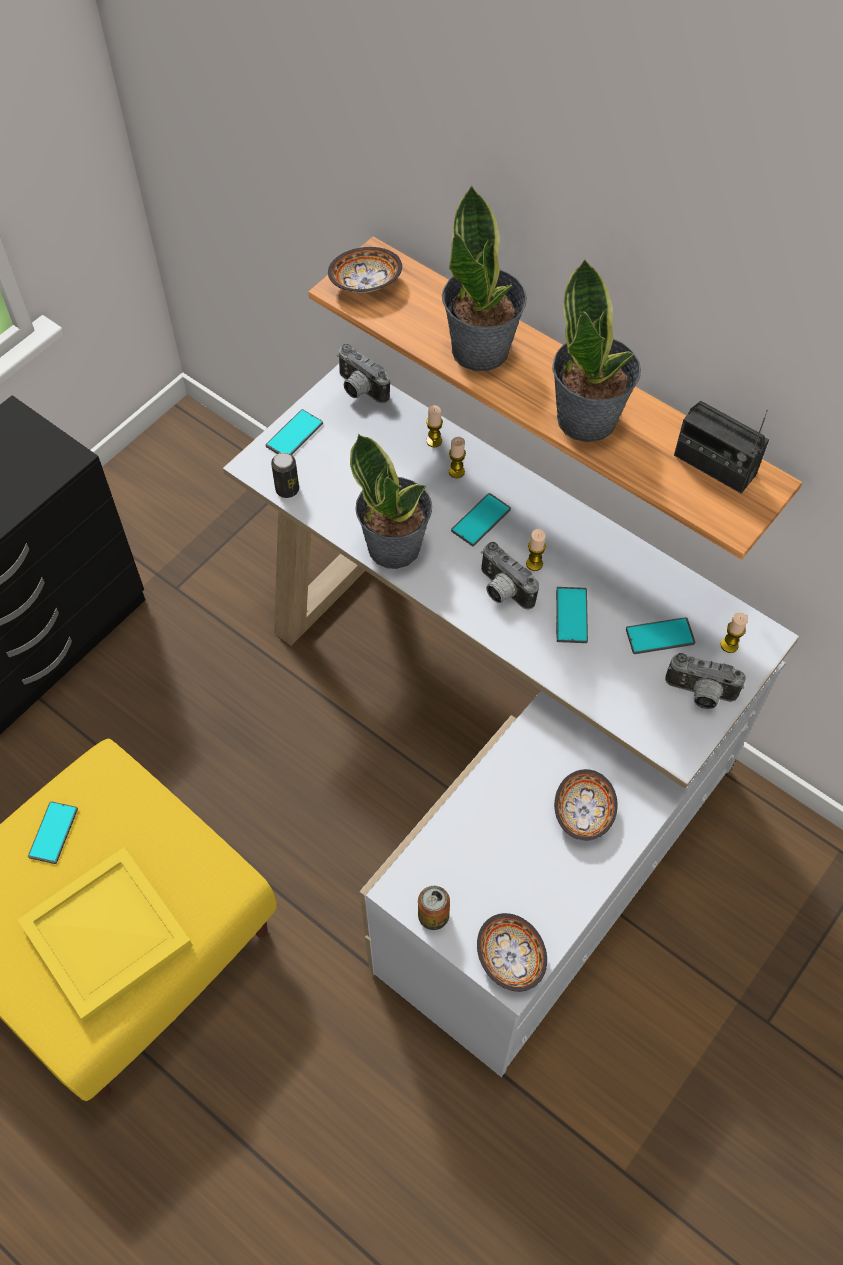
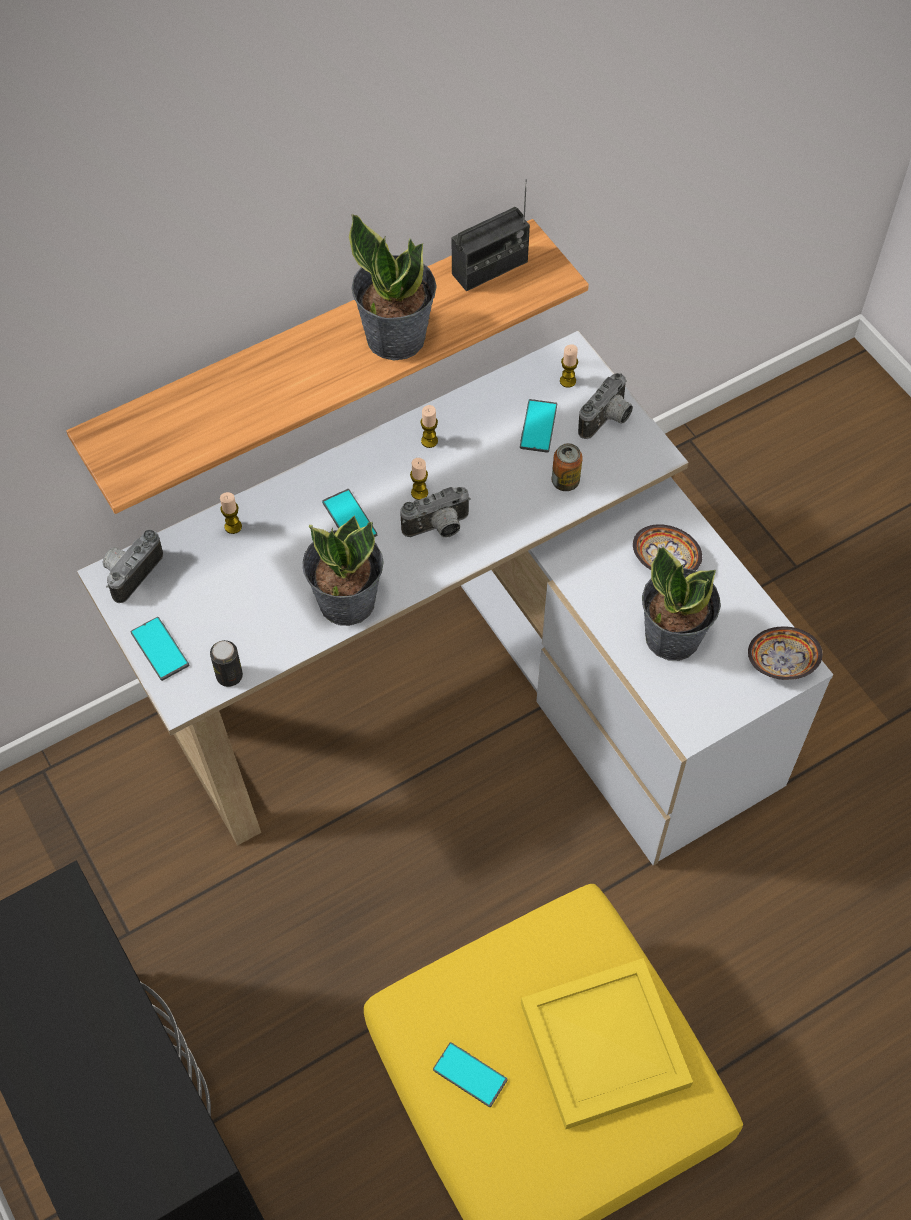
camera: 70 degrees left, 0 degrees up
(359, 390) = (130, 572): camera -> camera turned 150 degrees clockwise
(367, 285) = (134, 454): bowl -> none
(433, 916) = (724, 709): can -> can (565, 481)
(456, 472) = (281, 520): candle -> candle (429, 441)
(481, 349) = (272, 388): potted plant -> potted plant (672, 636)
(571, 615) = (488, 484): phone -> none

